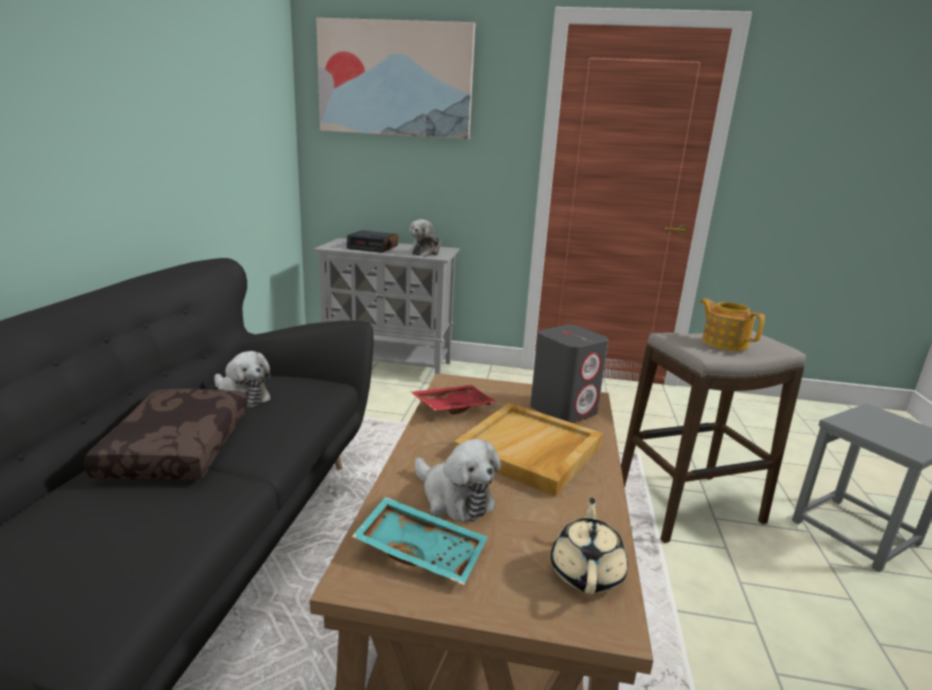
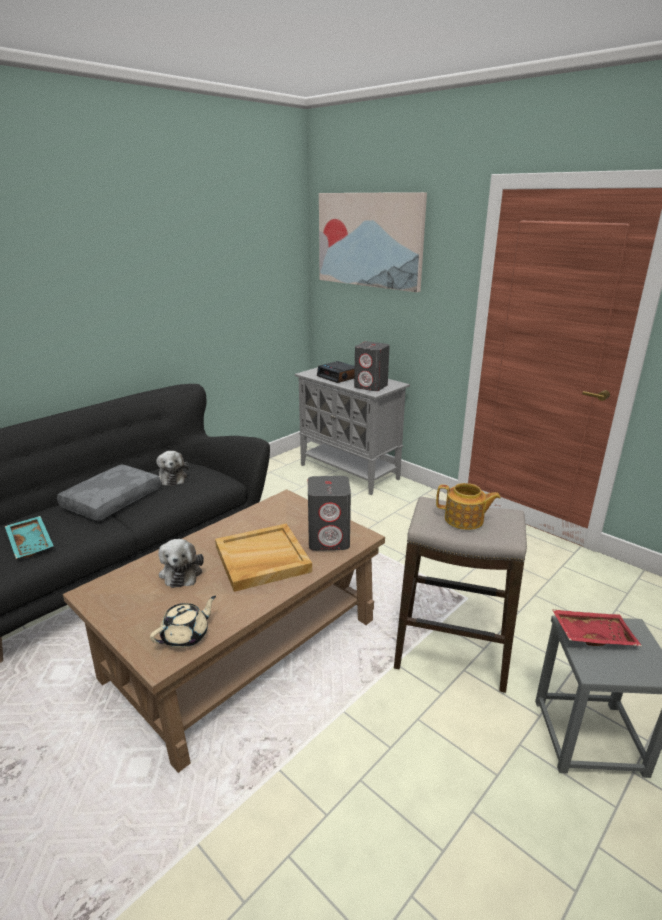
camera: 35 degrees right, 5 degrees up
(176, 447) = (112, 500): brown pillow -> grey pillow
(422, 550) = (130, 592): turquoise tray -> turquoise tray (32, 543)
(426, 252) = (371, 386): plush toy -> grey speaker
(452, 407) = (261, 516): red tray -> red tray (592, 634)
(724, 343) = (465, 520): teapot -> teapot turned 105 degrees clockwise

